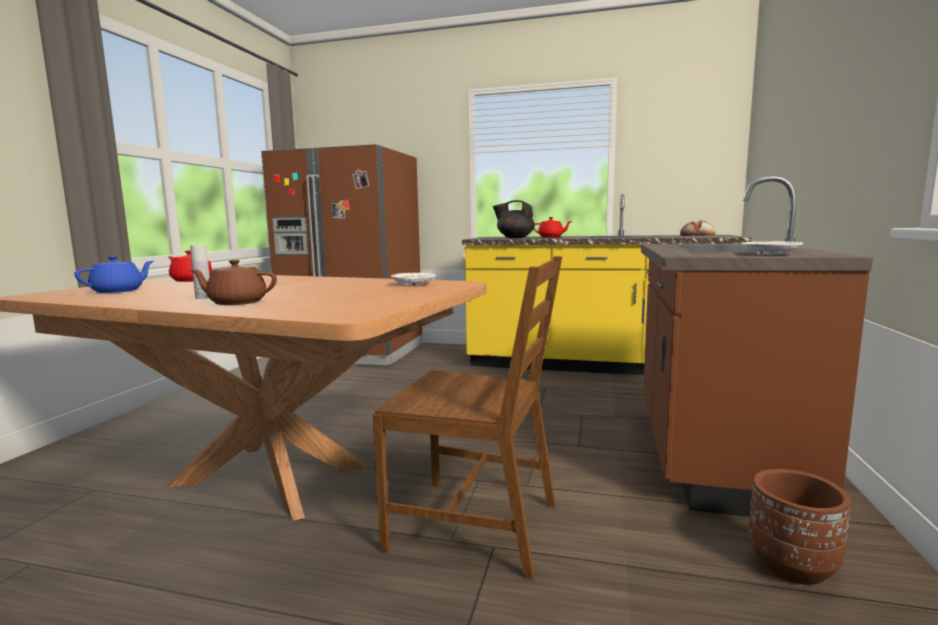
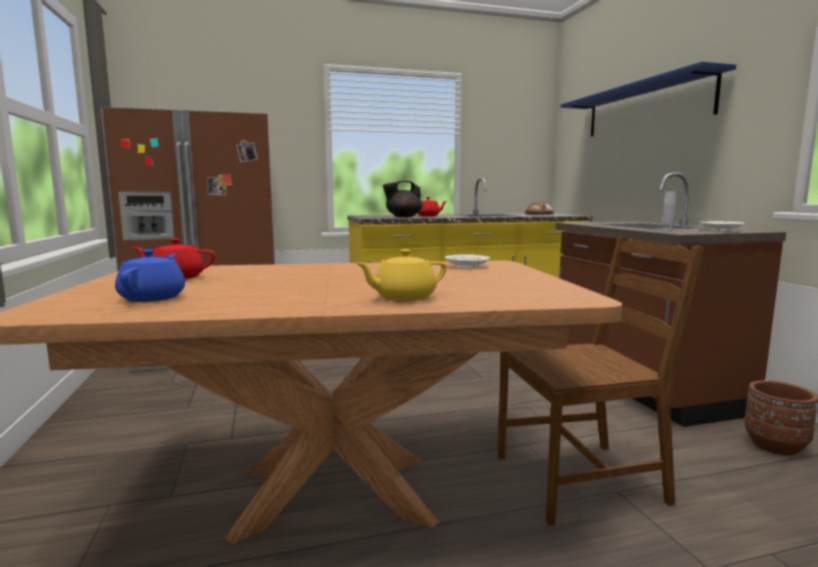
camera: 30 degrees left, 0 degrees up
(203, 297) = (328, 295): white bottle -> white bottle (667, 230)
(236, 303) = (403, 297): brown teapot -> yellow teapot
(809, 90) = (645, 108): none -> blue shelf

